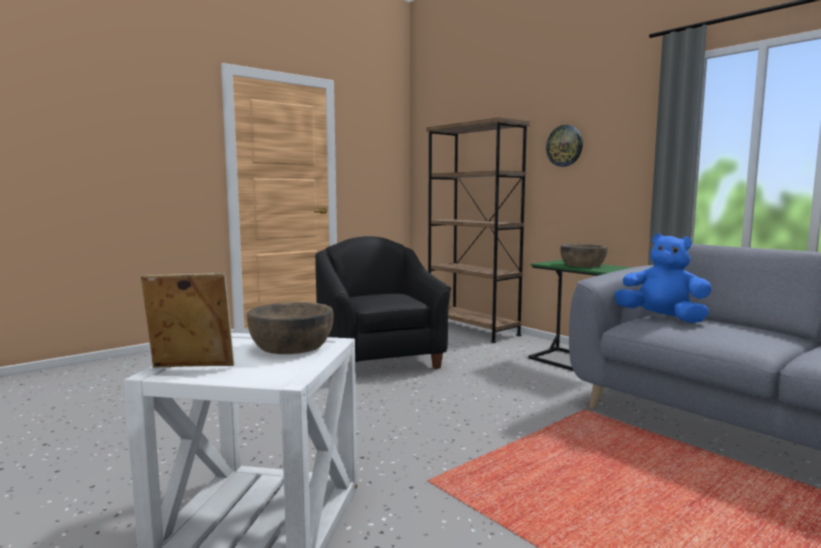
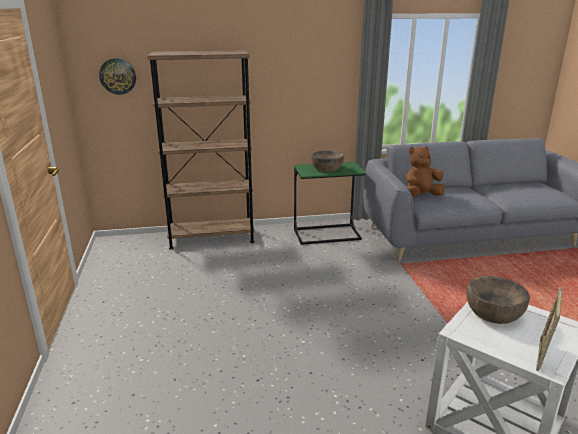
camera: 60 degrees left, 15 degrees up
(380, 358) = (236, 297): black armchair -> none
(564, 146) = (278, 72): wall clock -> wall clock (118, 76)
(662, 318) = (421, 196): blue plush toy -> brown plush toy

